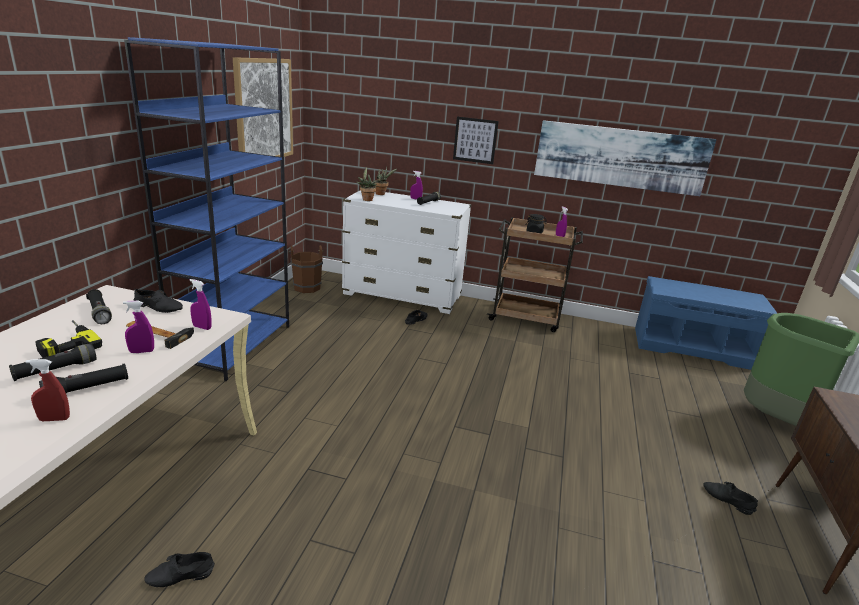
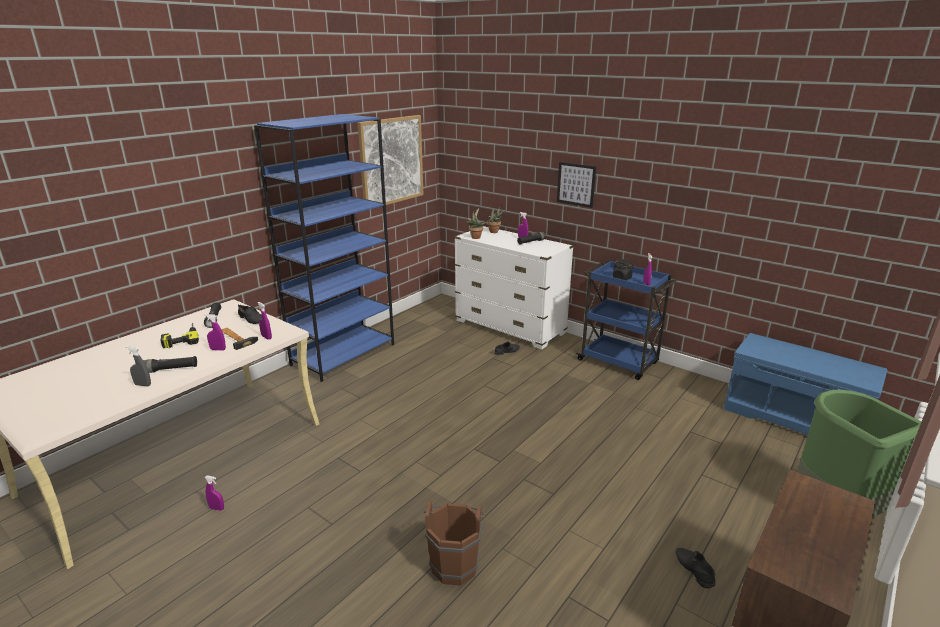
camera: 25 degrees right, 0 degrees up
(54, 419) = (143, 385): red spray bottle -> grey spray bottle
(56, 370) = (164, 355): black flashlight -> none
(180, 576) = (217, 508): black shoe -> purple spray bottle
(307, 287) = (430, 311): brown bucket -> brown bucket (455, 563)
(526, 318) = (619, 362): brown cart -> blue cart
(620, 157) = (715, 205): picture -> none

